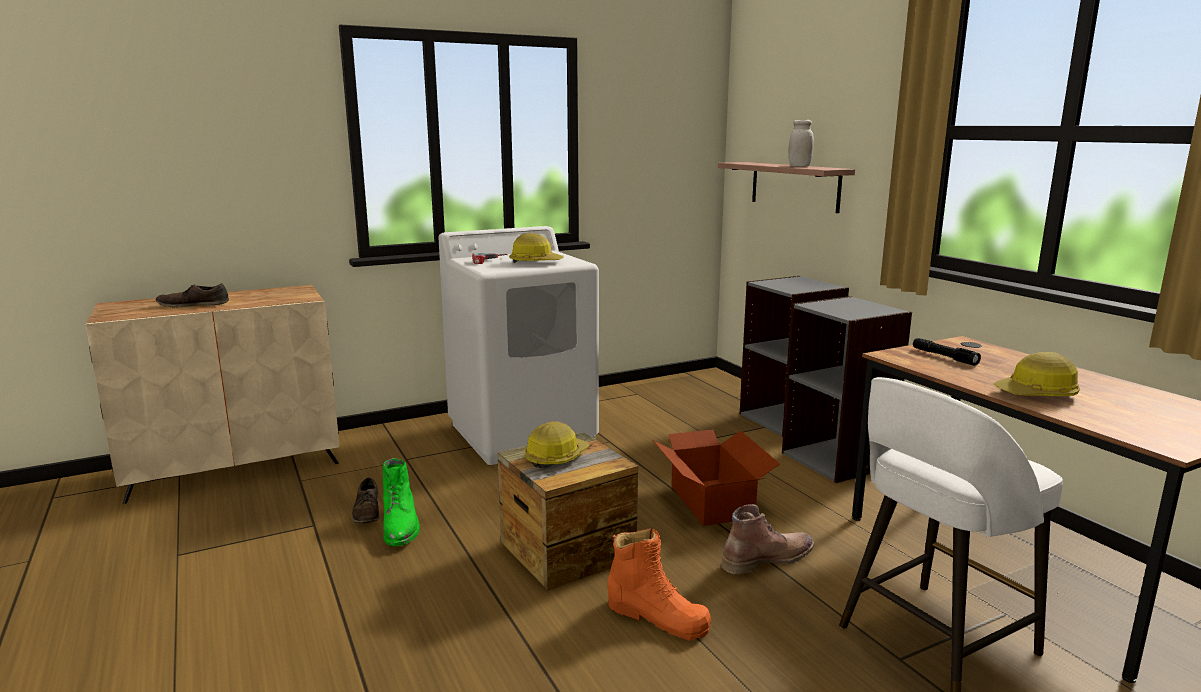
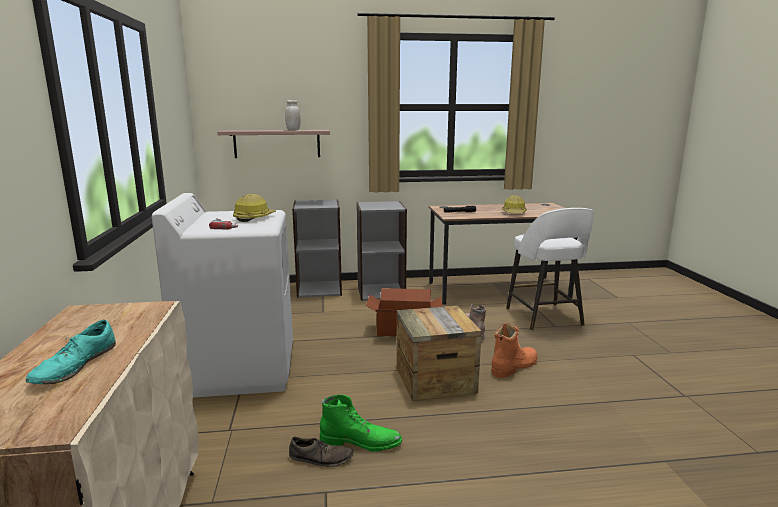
camera: 70 degrees left, 0 degrees up
(193, 305) = (75, 366): brown shoe -> turquoise shoe
(555, 457) = (433, 322): hard hat -> none

